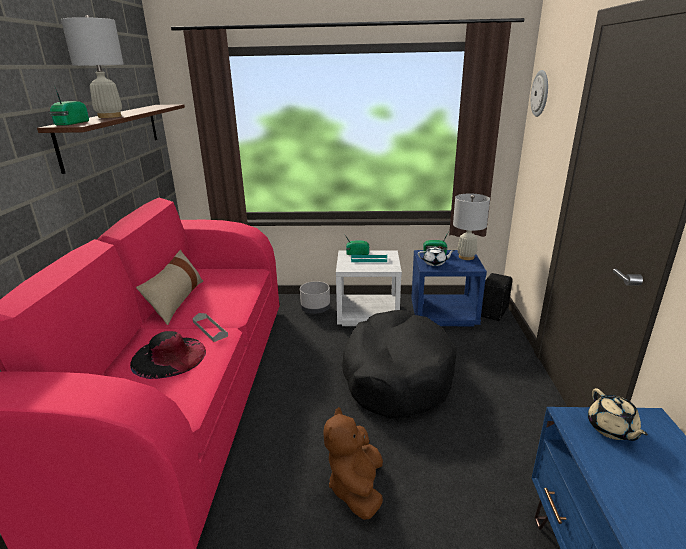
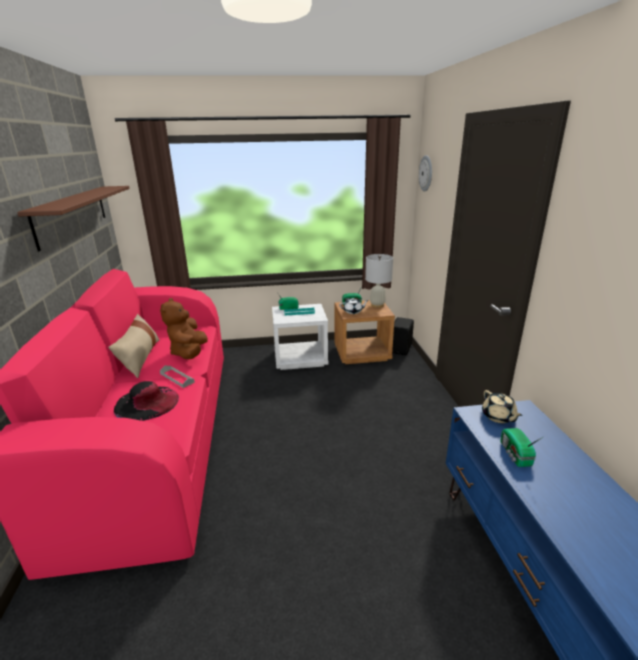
camera: 10 degrees left, 0 degrees up
(70, 123) = (45, 207): radio -> radio (515, 454)
(109, 116) = (73, 199): white table lamp -> none
(316, 309) = (255, 357): grey planter -> none
(356, 487) = (314, 490): brown plush toy -> brown plush toy (189, 353)
(396, 375) = (332, 404): black dog bed -> none
(444, 314) = (362, 353): blue nightstand -> brown nightstand

